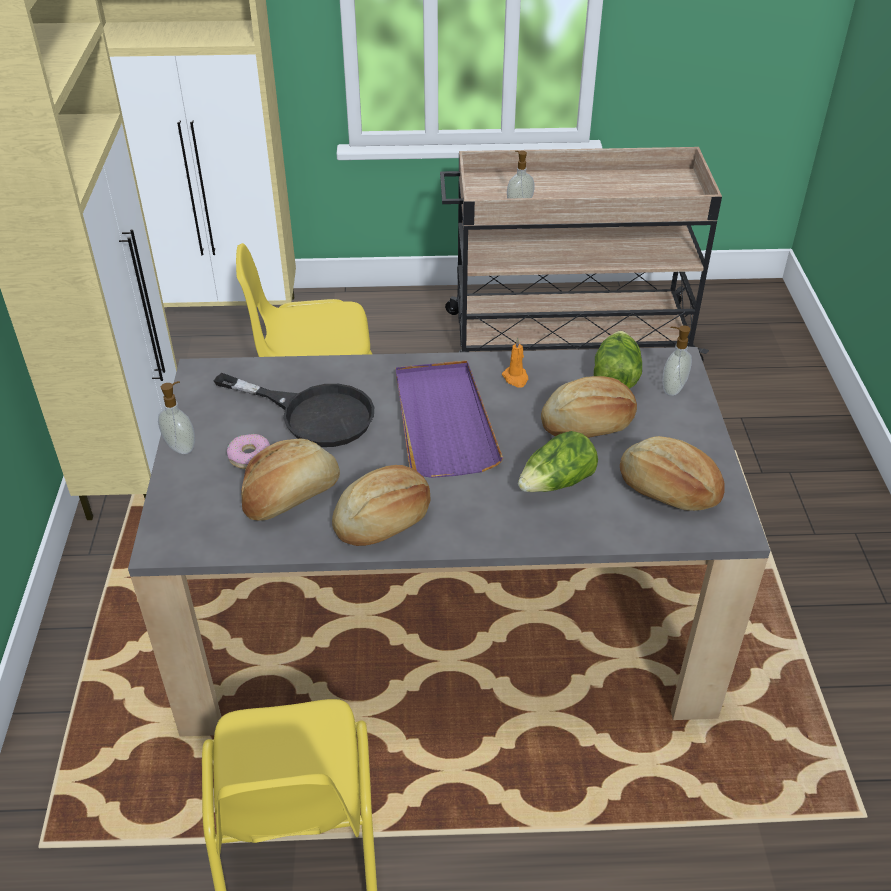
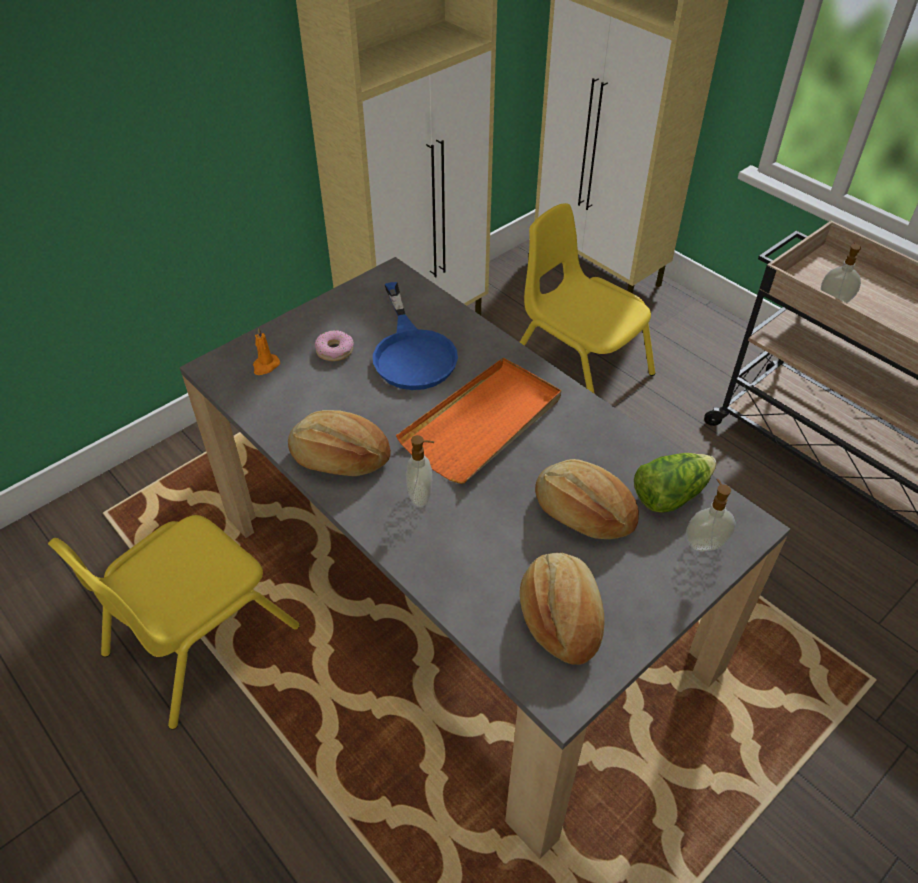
camera: 50 degrees right, 5 degrees up
(181, 446) = (311, 315): soap dispenser -> soap dispenser (421, 495)
(291, 496) = (316, 395): bread -> none
(313, 414) = (412, 352): black frying pan -> blue frying pan
(443, 421) = (483, 423): purple tray -> orange tray
(516, 378) = (586, 433): orange candle -> orange candle (265, 366)
(556, 483) = (487, 535): lettuce -> none

